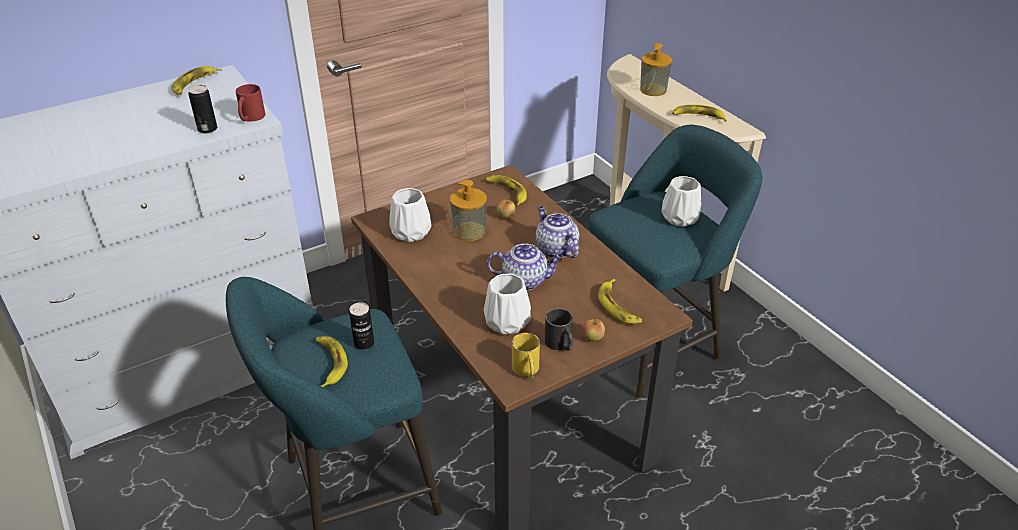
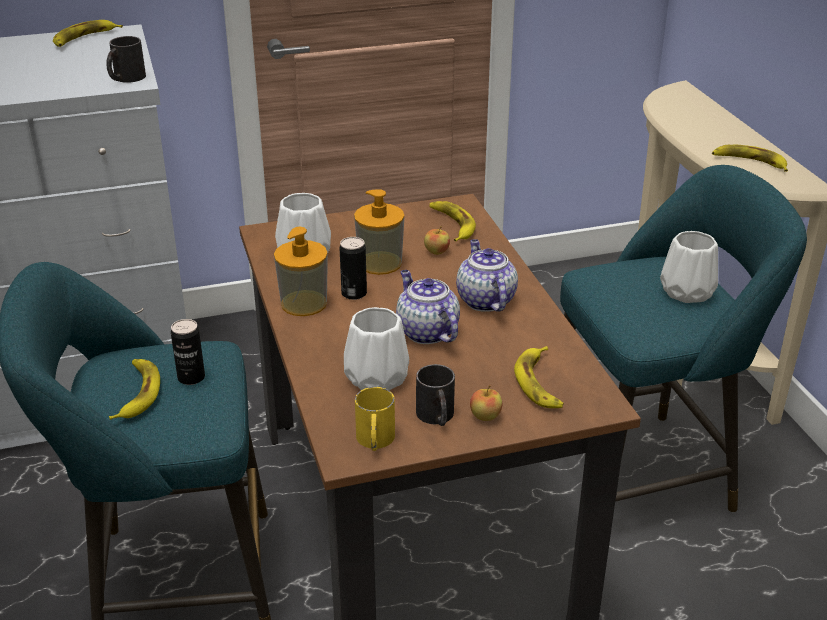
camera: 15 degrees right, 5 degrees down
(207, 129) = (69, 84): can -> can (354, 293)
(250, 118) = (125, 79): red mug -> black mug
(525, 280) = (426, 332): teapot -> teapot turned 135 degrees counterclockwise
(653, 90) = (699, 124): soap dispenser -> soap dispenser (304, 303)

